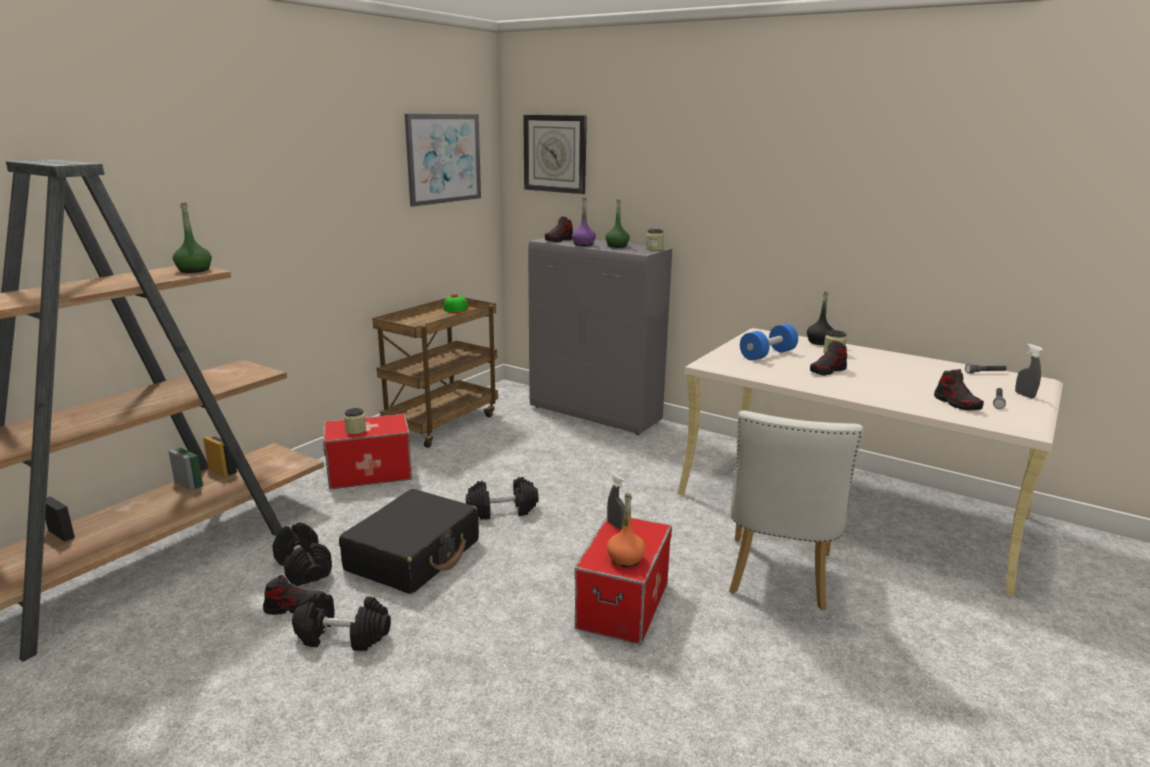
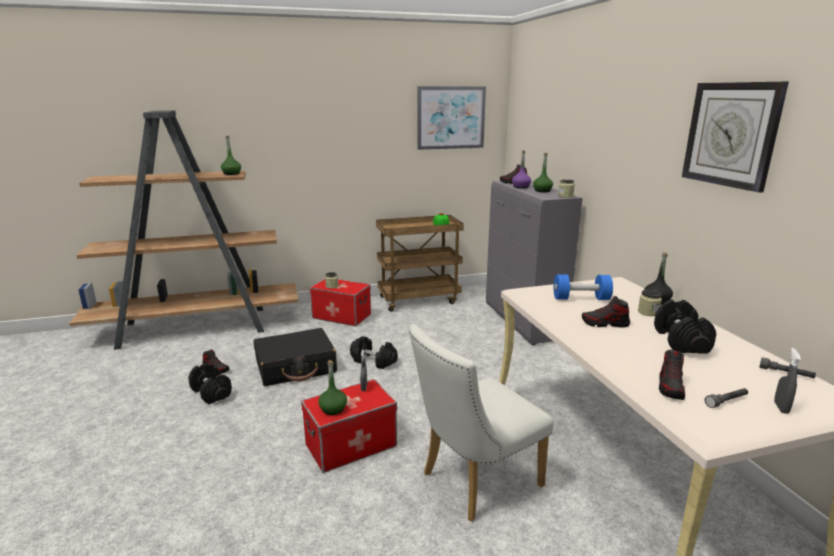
camera: 40 degrees right, 0 degrees up
(303, 568) = (245, 353): black dumbbell -> black dumbbell (680, 341)
(555, 153) = (531, 116): wall clock -> wall clock (731, 134)
(625, 559) = (333, 409): orange bottle -> green bottle

